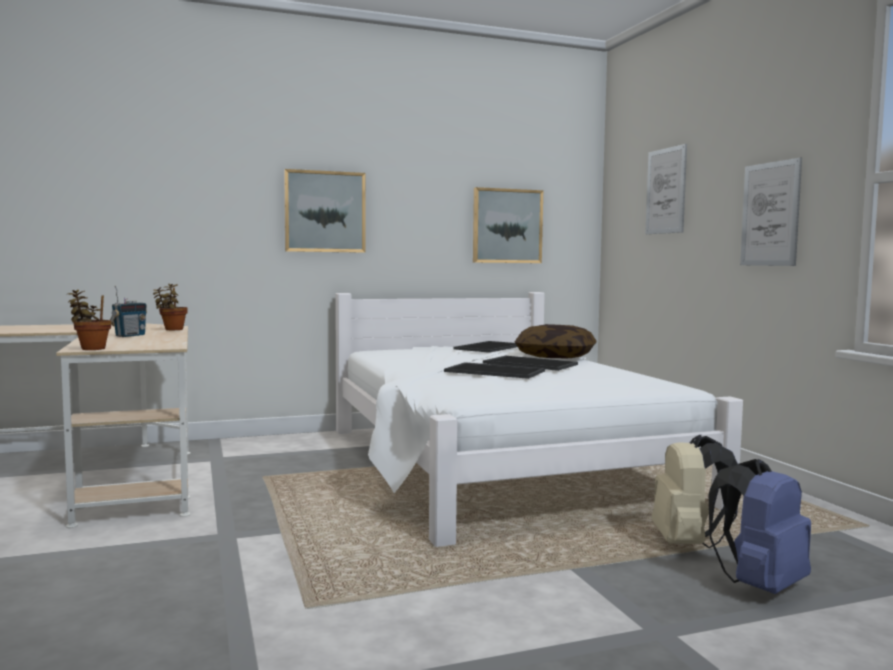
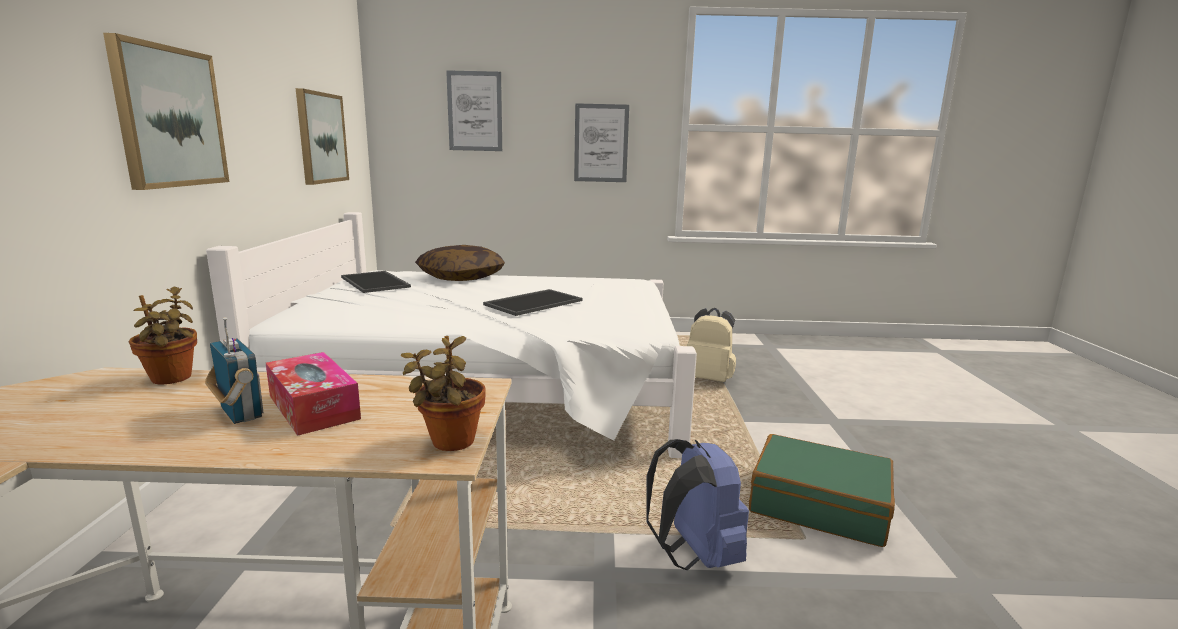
camera: 70 degrees left, 10 degrees up
(137, 339) = (313, 407): none -> tissue box
(384, 617) = (819, 504): none -> green suitcase
(528, 364) = (504, 289): tray -> none
(759, 585) = (773, 381): blue backpack -> blue backpack (695, 556)

